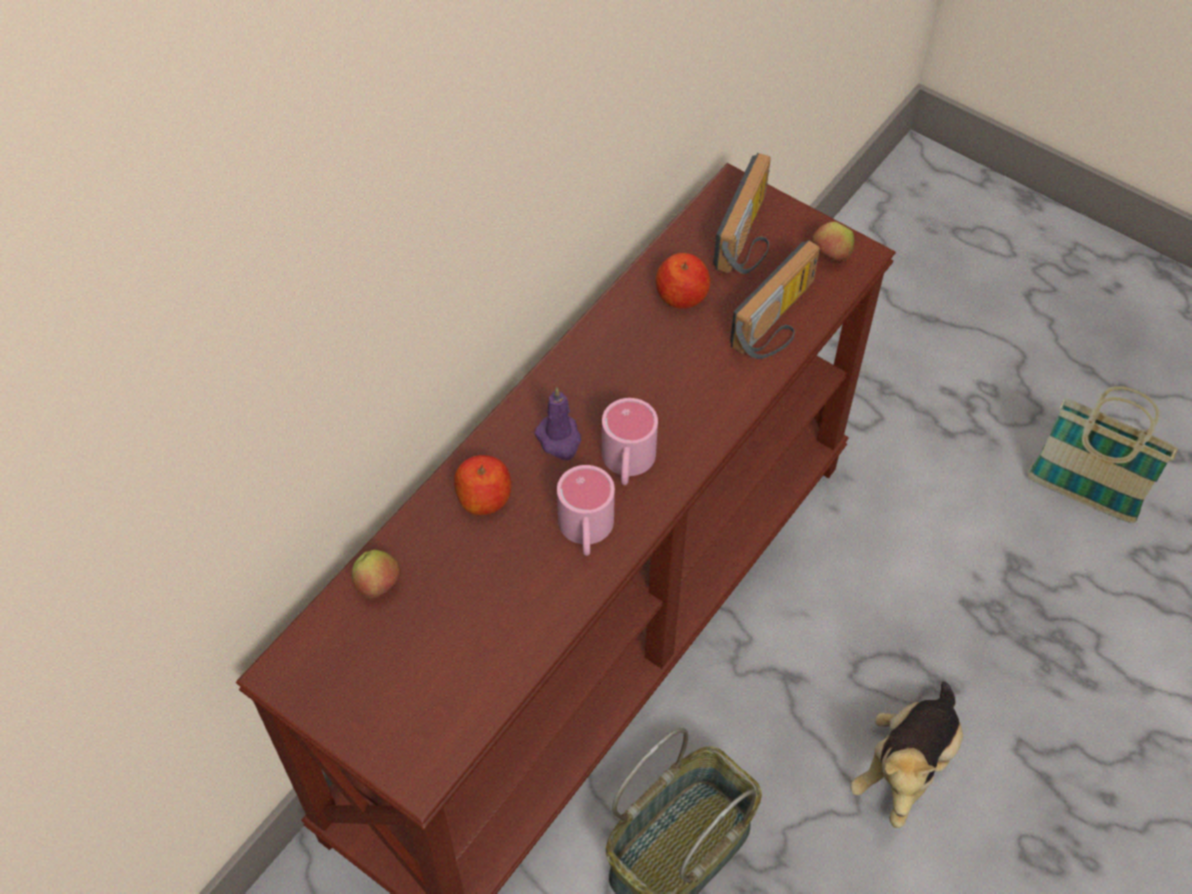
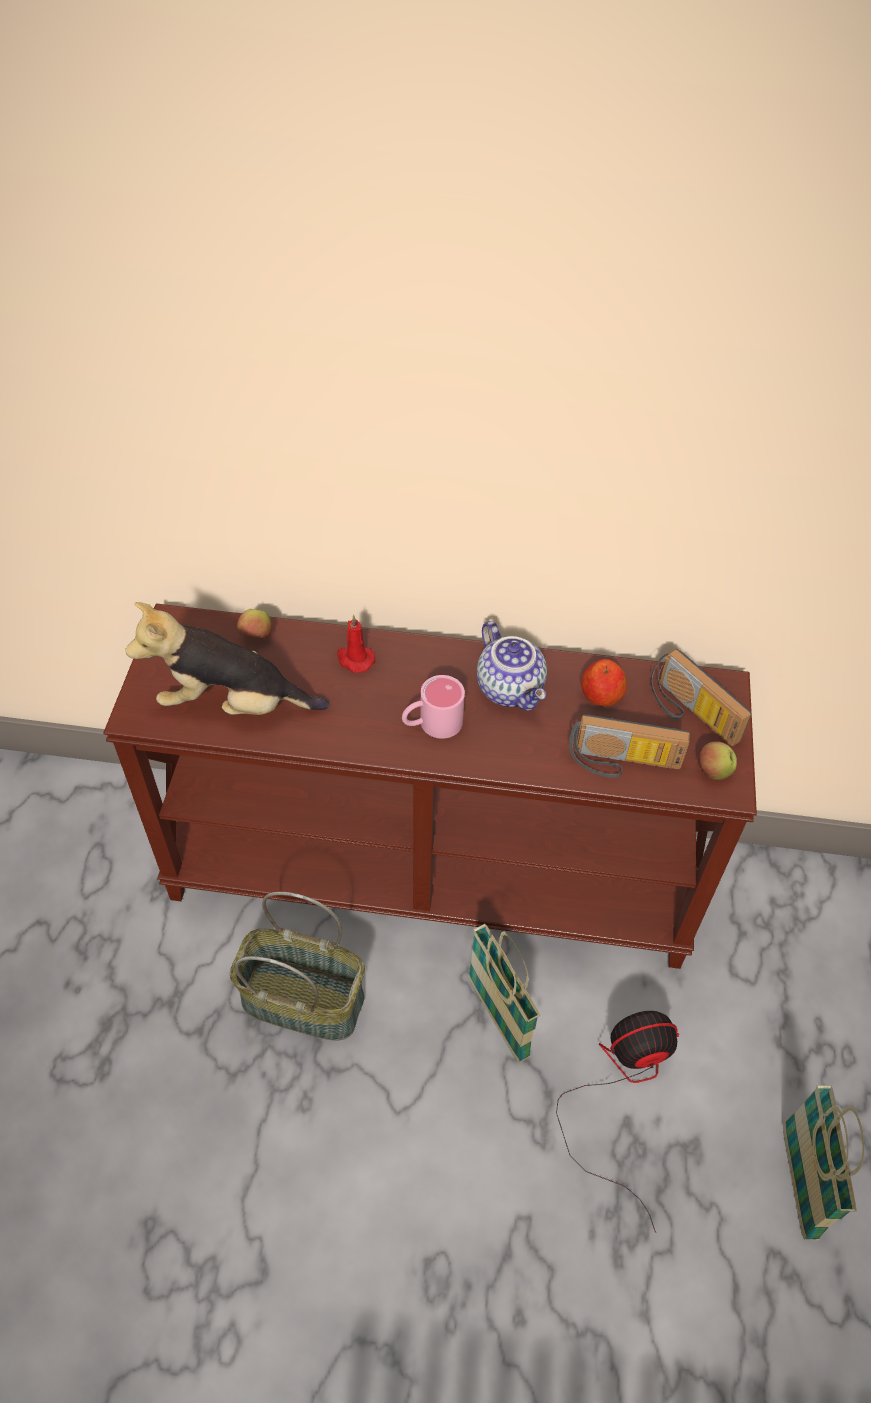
camera: 60 degrees right, 5 degrees down
(484, 497) = (354, 659): apple -> red candle
(559, 439) = (427, 678): purple candle -> none
(586, 532) = (361, 724): pink mug -> none
(624, 368) = (511, 689): none -> teapot
(750, 237) = (689, 713): radio -> radio turned 60 degrees clockwise
(802, 661) = (498, 1017): none -> basket
(906, 766) = (455, 1133): plush toy -> plush toy (232, 704)
(931, 589) = (622, 1088): none -> fan

